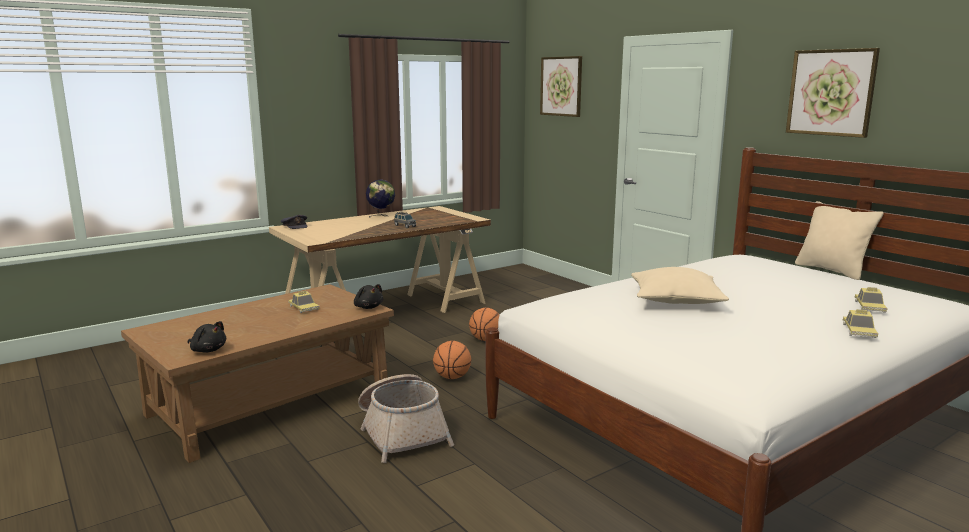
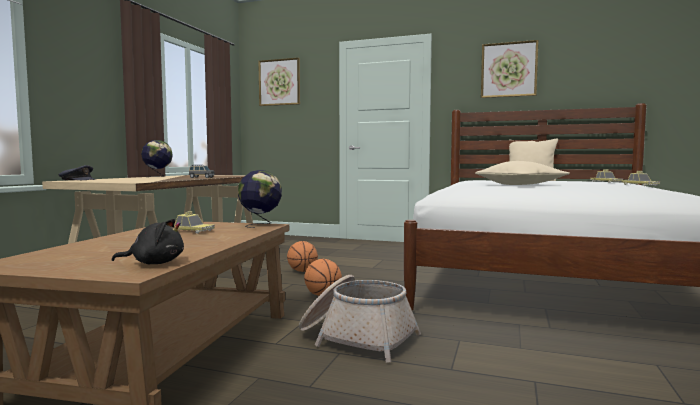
camera: 35 degrees left, 10 degrees down
(368, 307) = (260, 225): black plush toy -> globe

